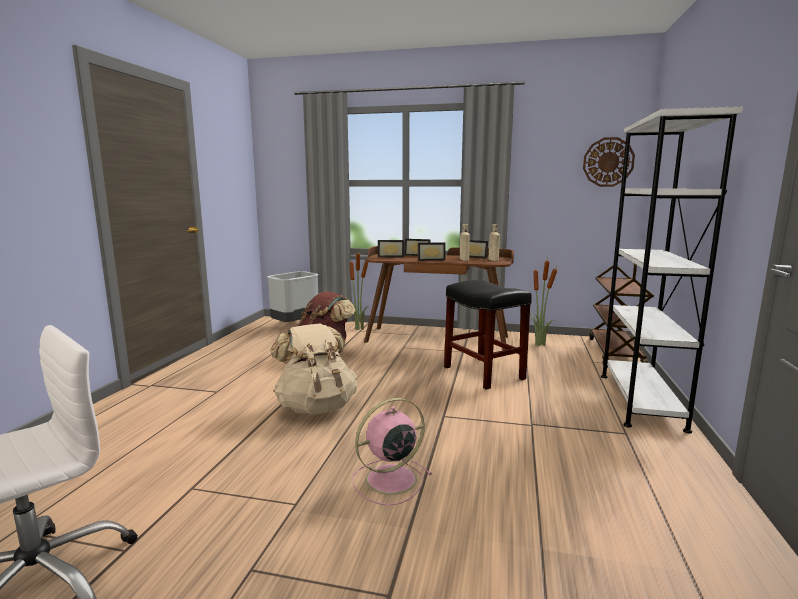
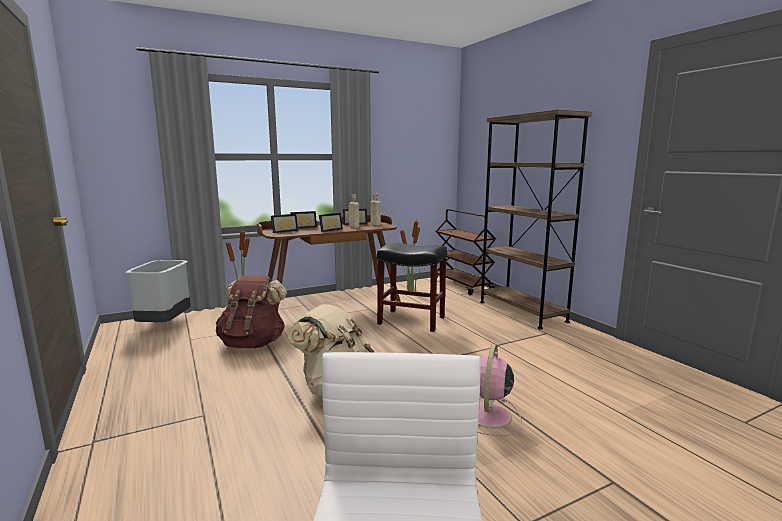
camera: 40 degrees left, 0 degrees up
(608, 162) = (434, 141): wall clock -> none
(640, 400) = (522, 311): white bookcase -> brown bookcase

